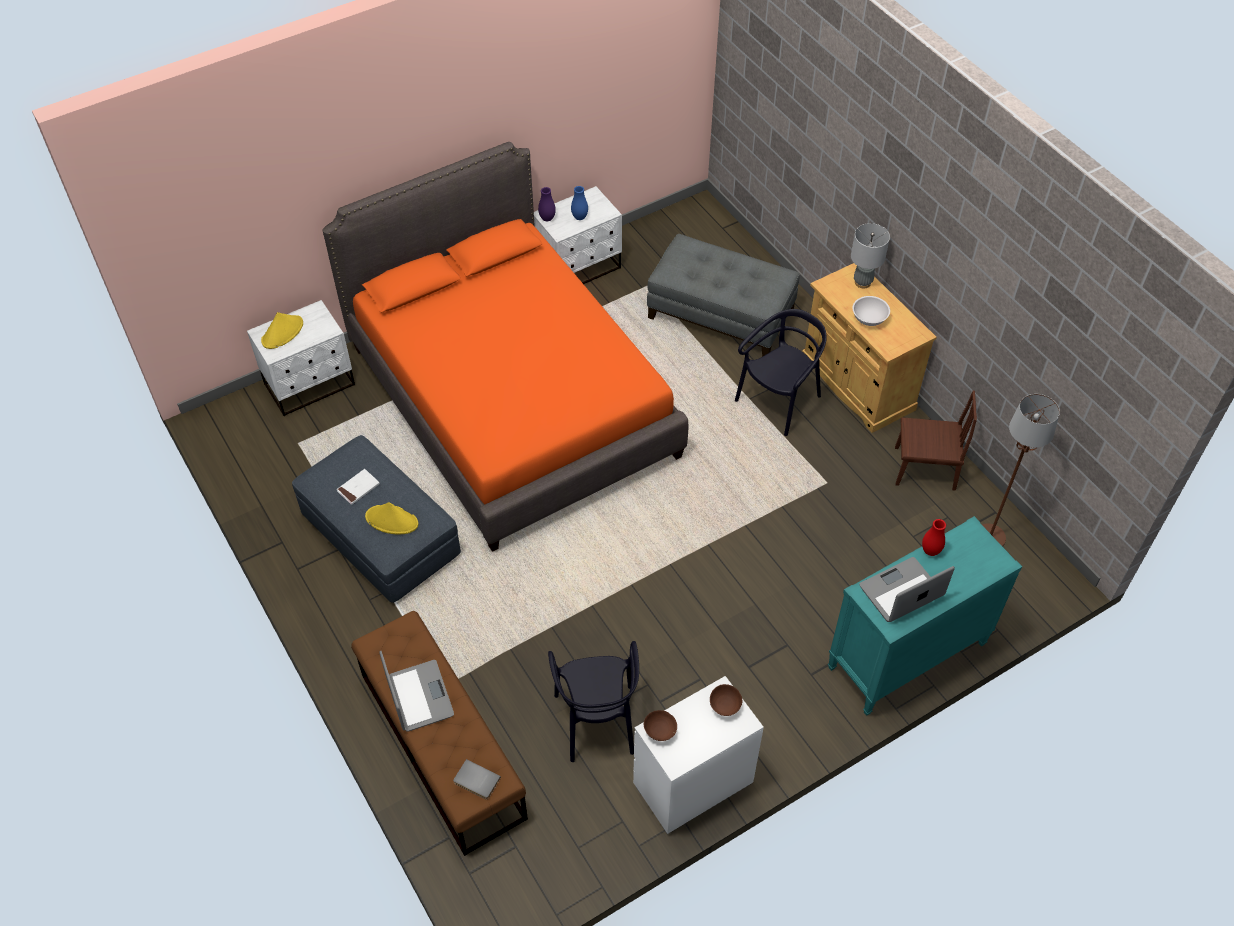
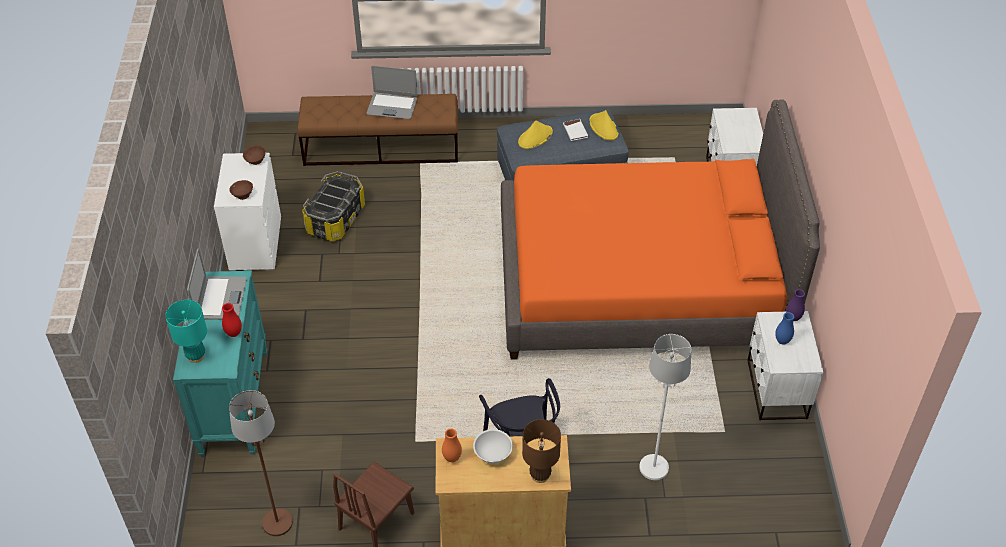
camera: 120 degrees right, 5 degrees down
(282, 332) = (742, 123): yellow hat -> yellow hat (603, 128)
(476, 781) = (318, 110): grey book -> none
(597, 721) = (335, 219): black chair -> storage box
(721, 314) = (654, 468): grey ottoman -> white floor lamp
(862, 282) = (540, 475): grey table lamp -> brown table lamp
(896, 341) = (452, 458): none -> orange vase
(982, 565) = (196, 356): none -> turquoise table lamp

